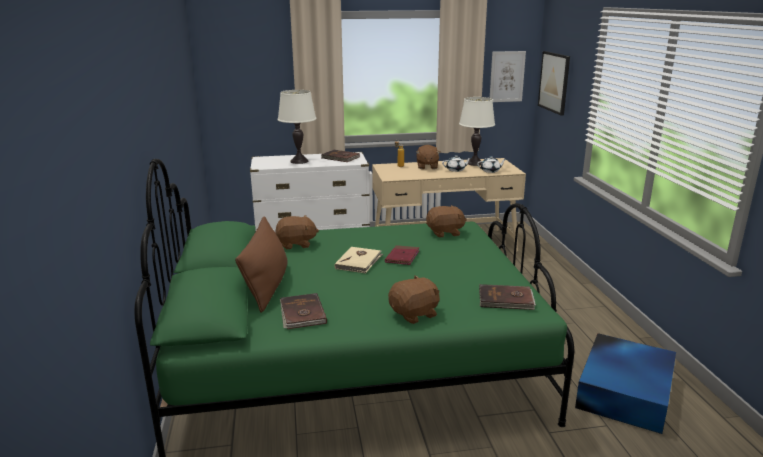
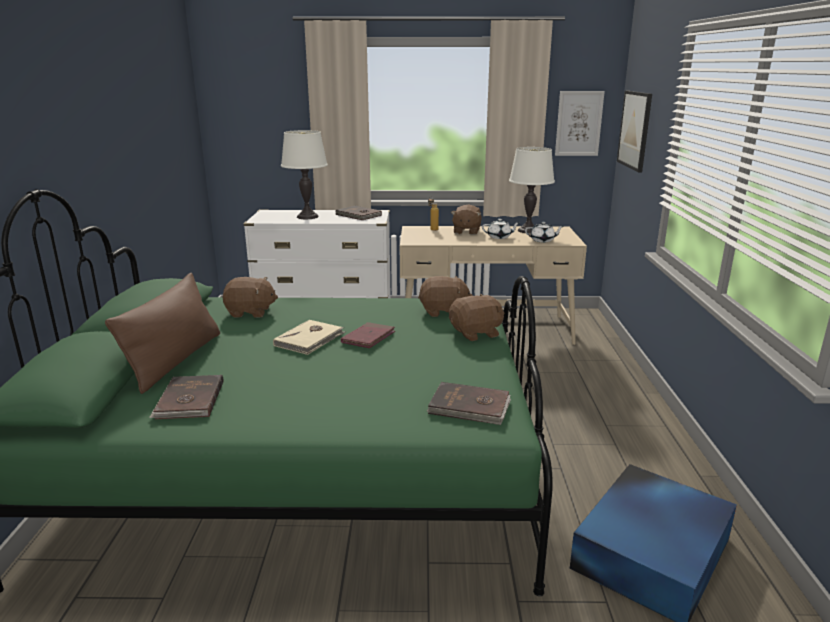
camera: 10 degrees right, 0 degrees up
(414, 314) = (332, 415): brown plush toy -> brown plush toy (476, 333)

